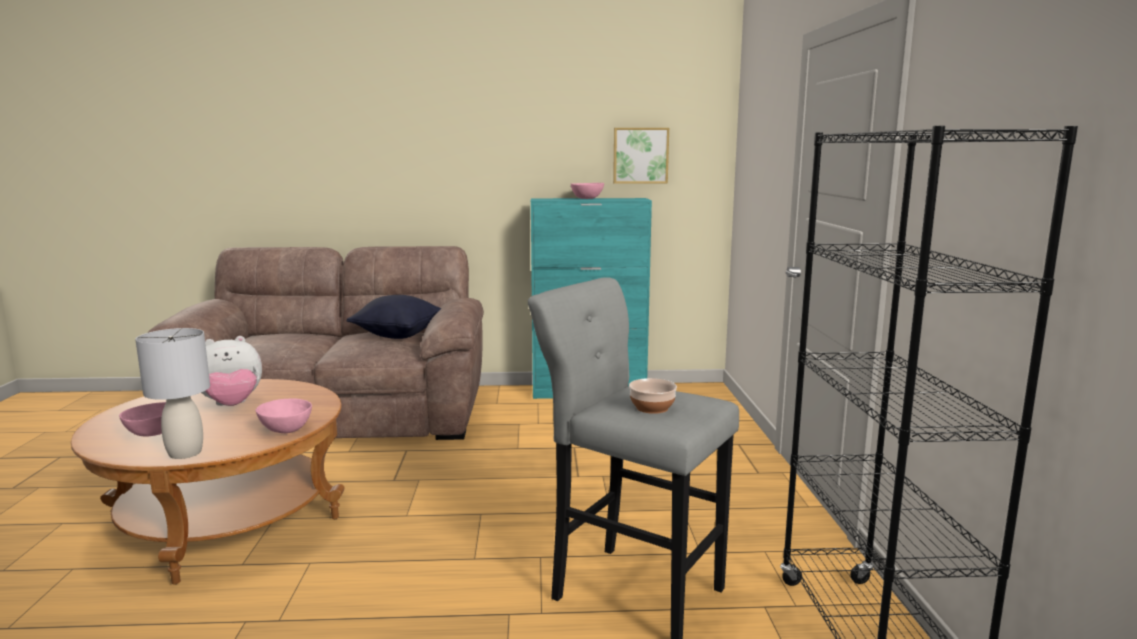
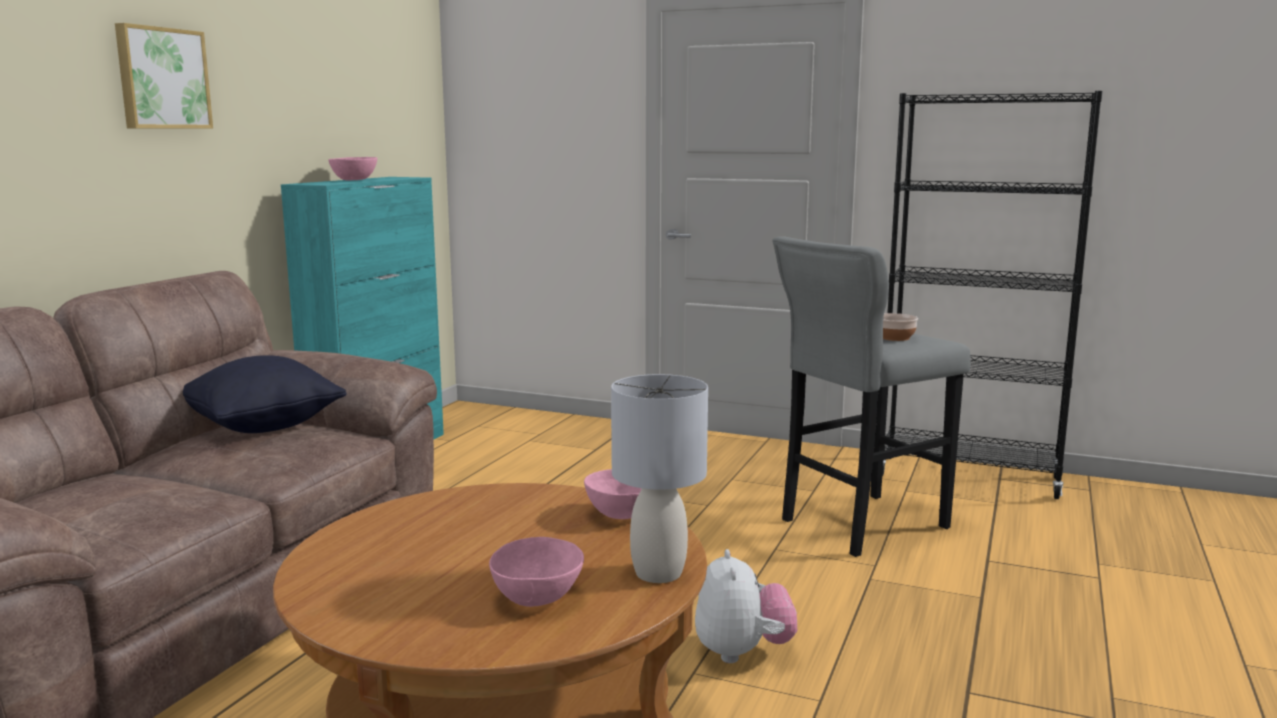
camera: 65 degrees left, 0 degrees up
(231, 405) = (460, 544): plush toy -> plush toy (742, 652)
(640, 155) = (373, 119): picture -> picture (162, 78)

